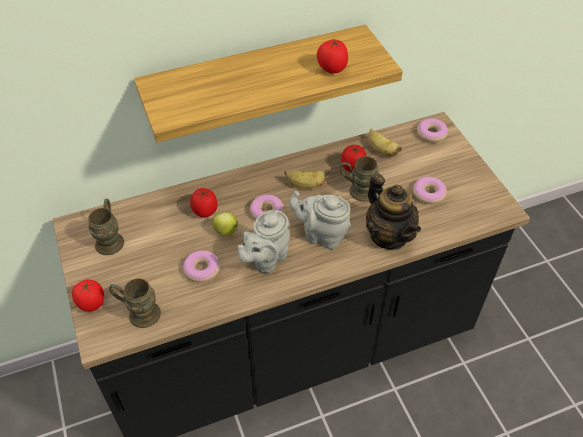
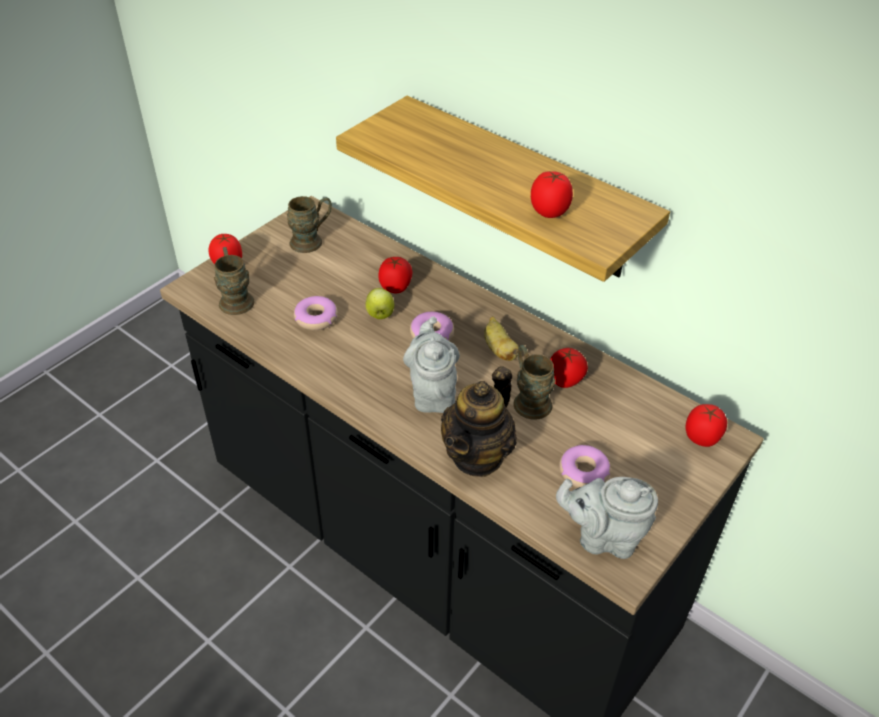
camera: 60 degrees right, 5 degrees down
(265, 260) = (362, 360): grey teapot -> grey teapot (603, 537)
(381, 150) = (620, 397): banana -> none
(431, 134) = (702, 438): donut -> tomato

